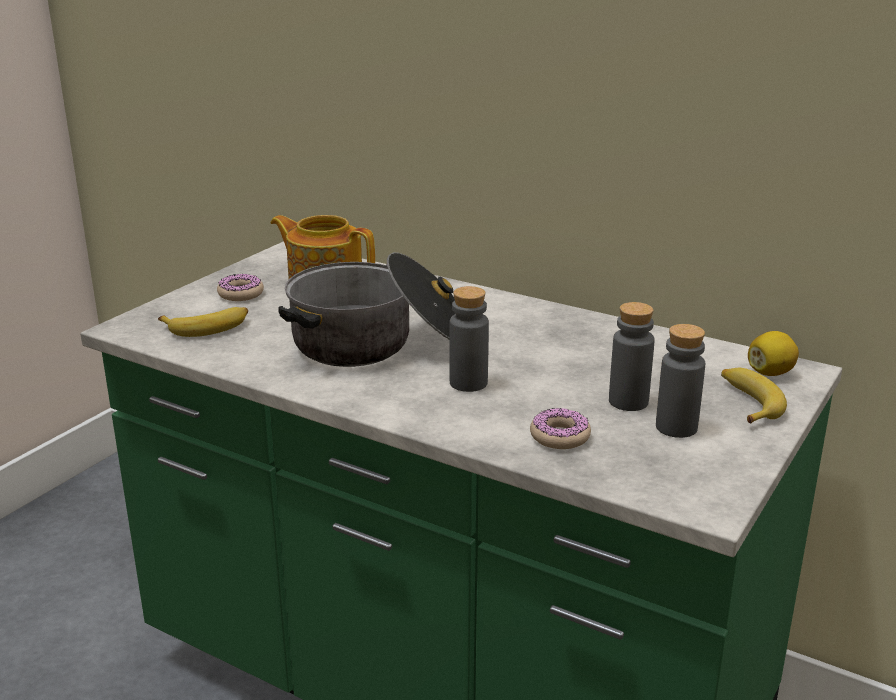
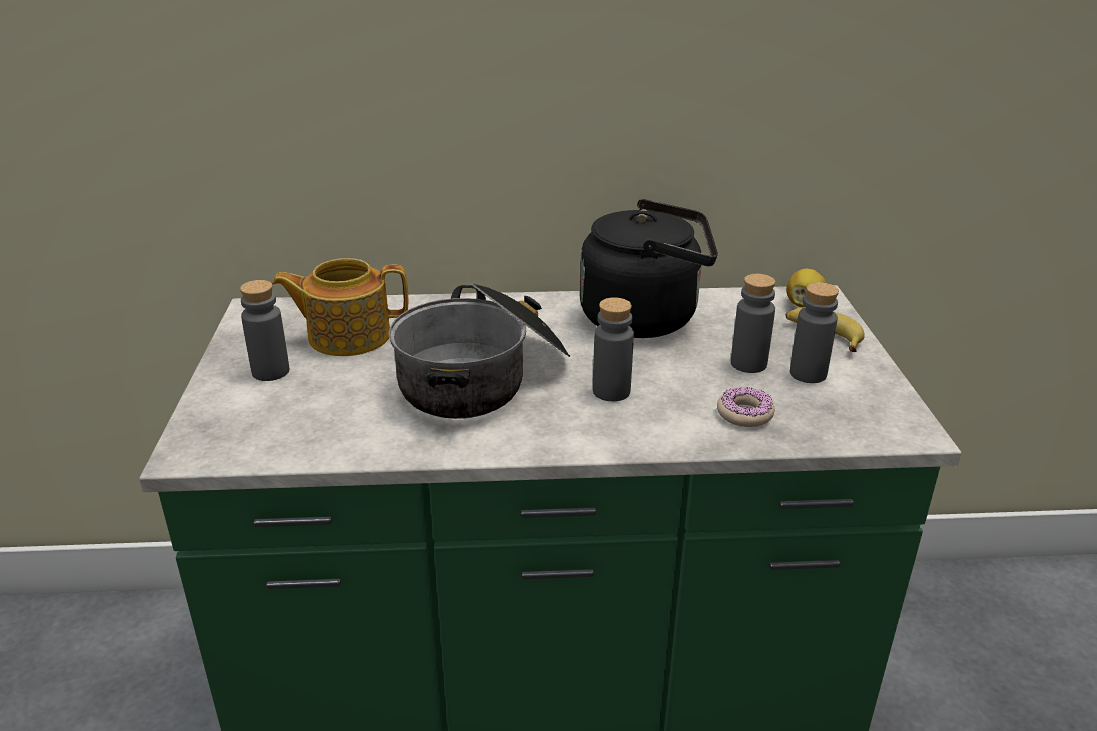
camera: 35 degrees left, 5 degrees up
(207, 327) = (287, 420): banana -> none
(241, 294) = (270, 371): donut -> grey bottle
(587, 339) = (646, 318): none -> black kettle

